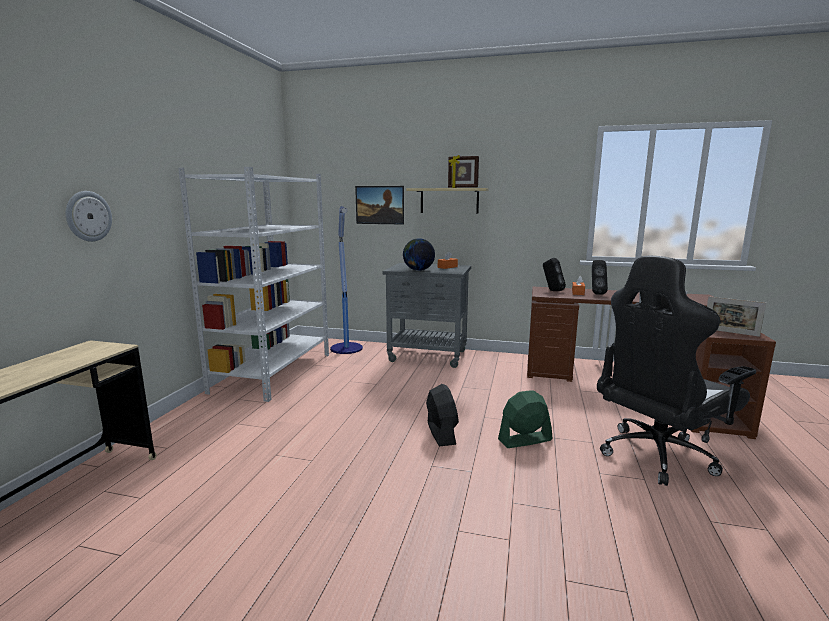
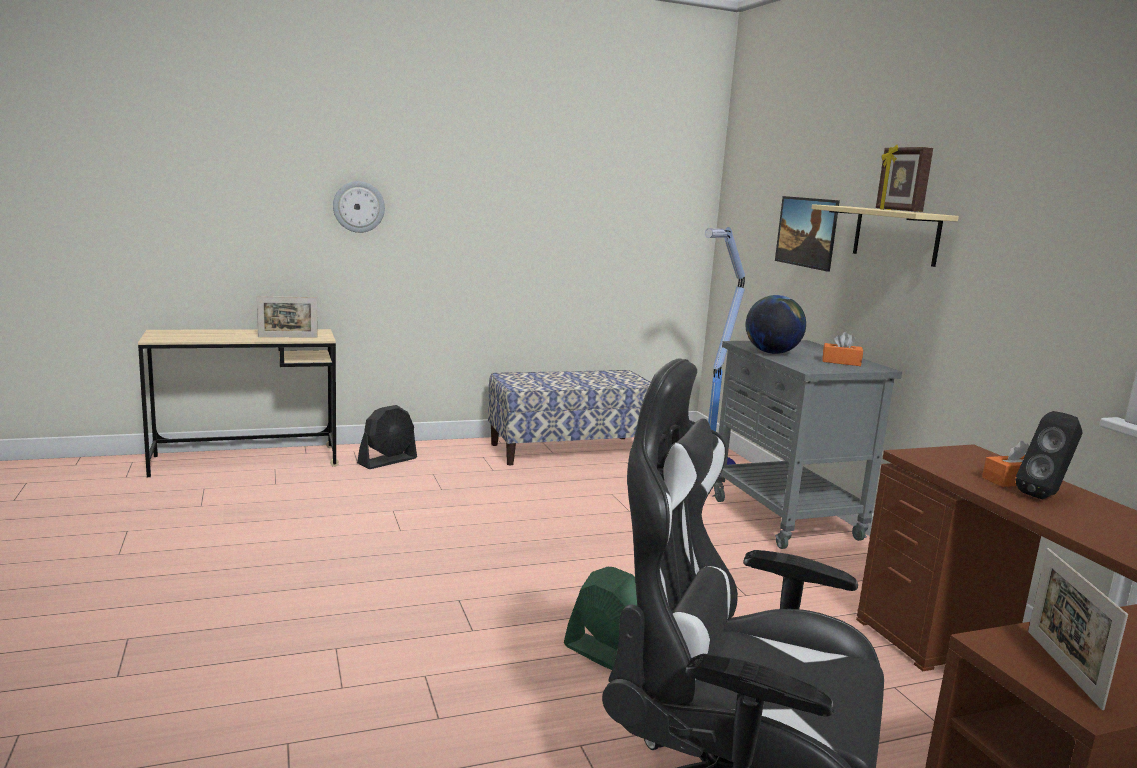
camera: 55 degrees right, 0 degrees up
(83, 357) = (288, 337): none -> picture frame
(273, 372) = (569, 450): white bookcase -> bench
(441, 433) = (549, 587): black fan -> black fan (388, 461)
(552, 290) = (972, 460): black speaker -> none

